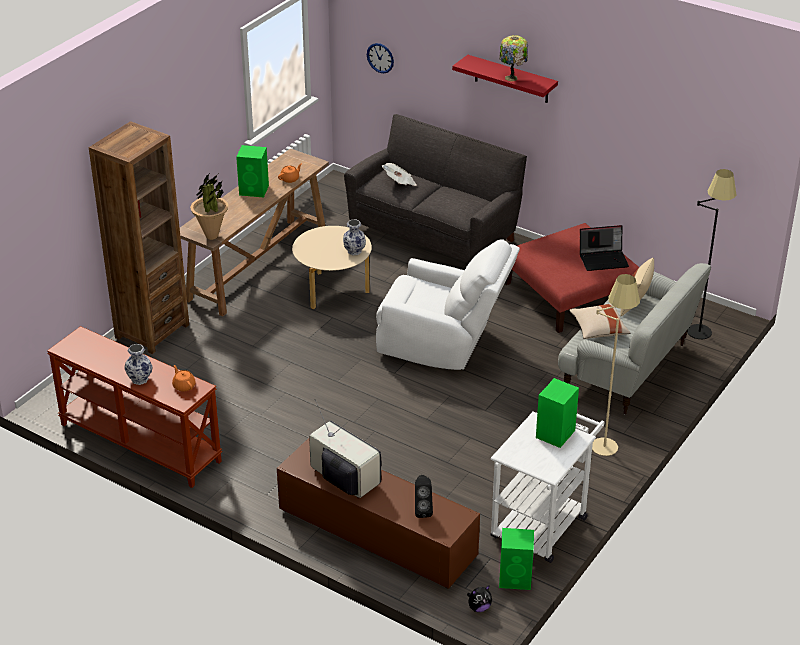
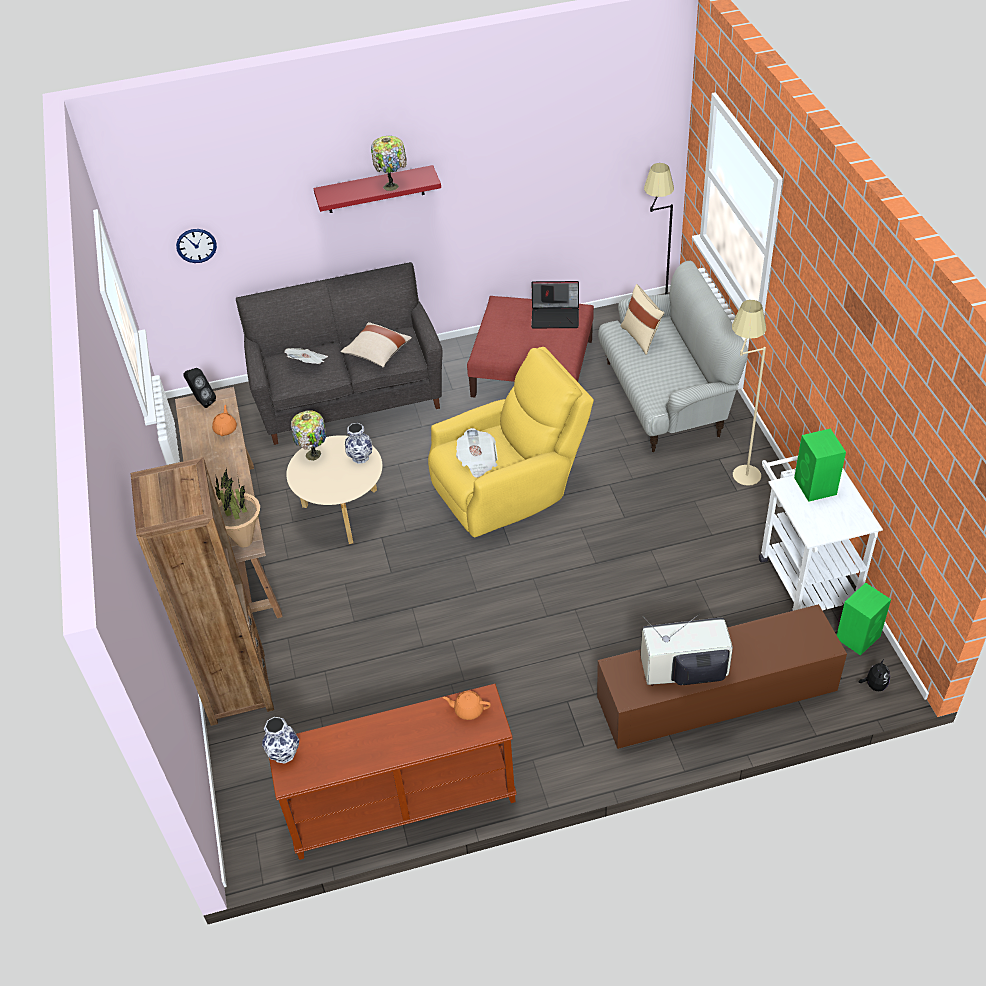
camera: 45 degrees left, 10 degrees up
(140, 379) = (417, 741): vase -> vase (283, 753)
(254, 190) = (210, 465): green speaker -> none
(332, 233) = (313, 456): none -> table lamp
(413, 297) = (477, 461): none -> newspaper
(422, 510) = (780, 641): black speaker -> black speaker (202, 402)
(443, 345) = (509, 488): white armchair -> yellow armchair
(598, 329) = (649, 378): beige pillow -> beige pillow (377, 353)
(603, 259) = (556, 316): laptop -> laptop turned 60 degrees clockwise

